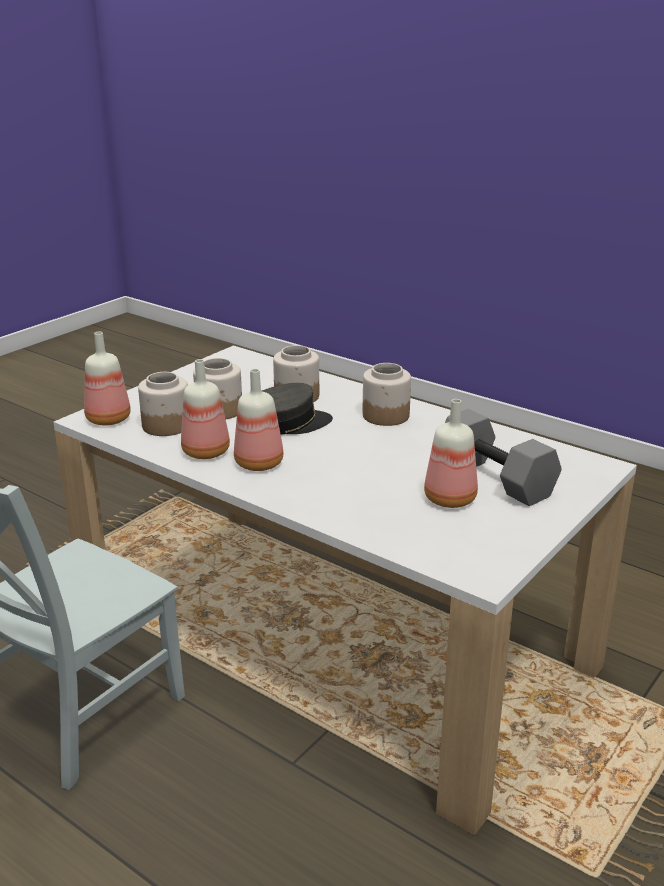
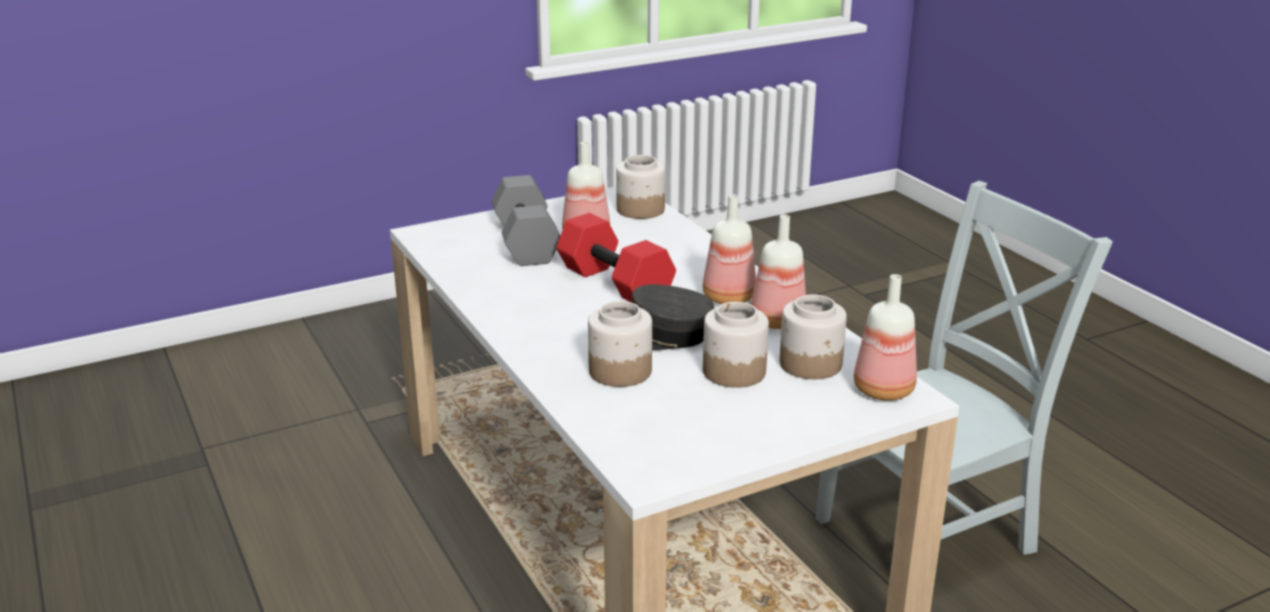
camera: 155 degrees left, 0 degrees up
(365, 456) = (617, 283): none -> red dumbbell
(386, 415) = (543, 320): jar -> jar (639, 210)

